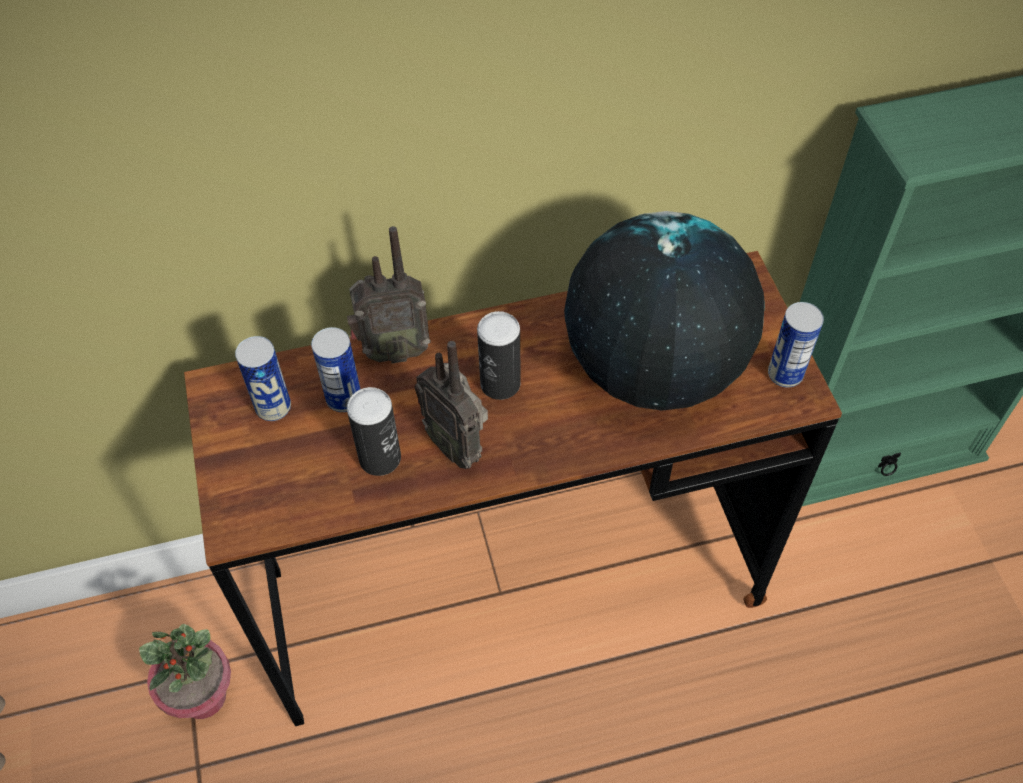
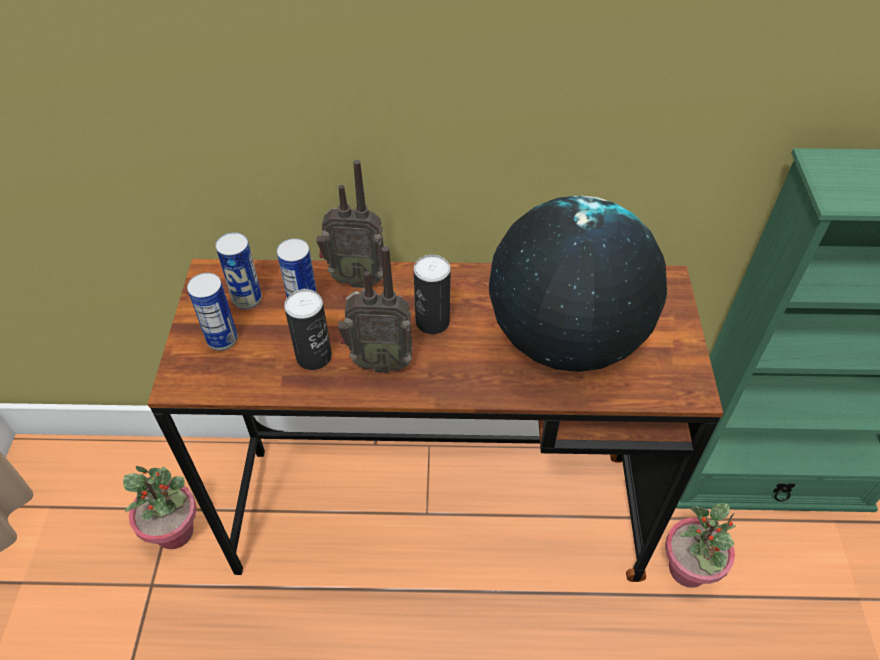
camera: 15 degrees right, 5 degrees down
(457, 445) = (379, 361): radio -> radio turned 60 degrees counterclockwise
(785, 374) = (680, 369): can -> can (222, 339)
(808, 577) = (688, 569): none -> potted plant

